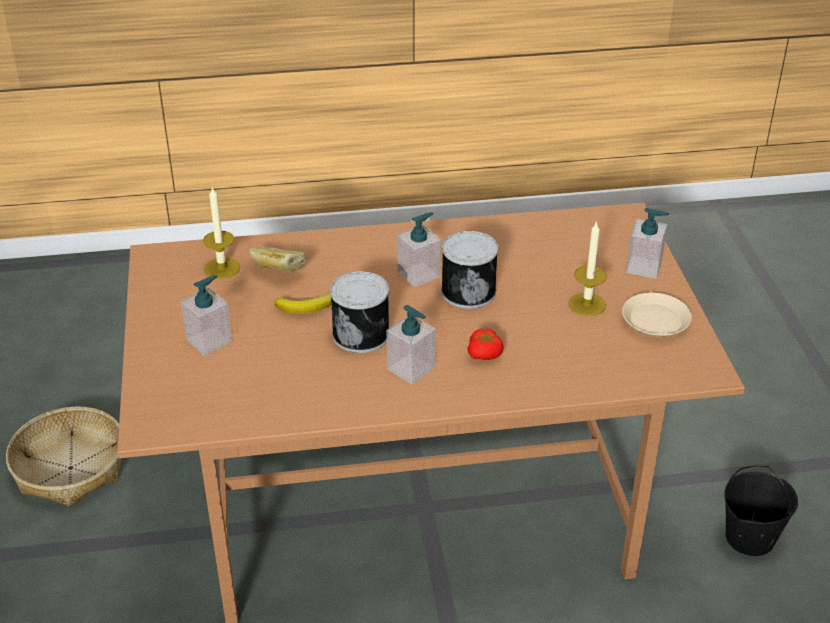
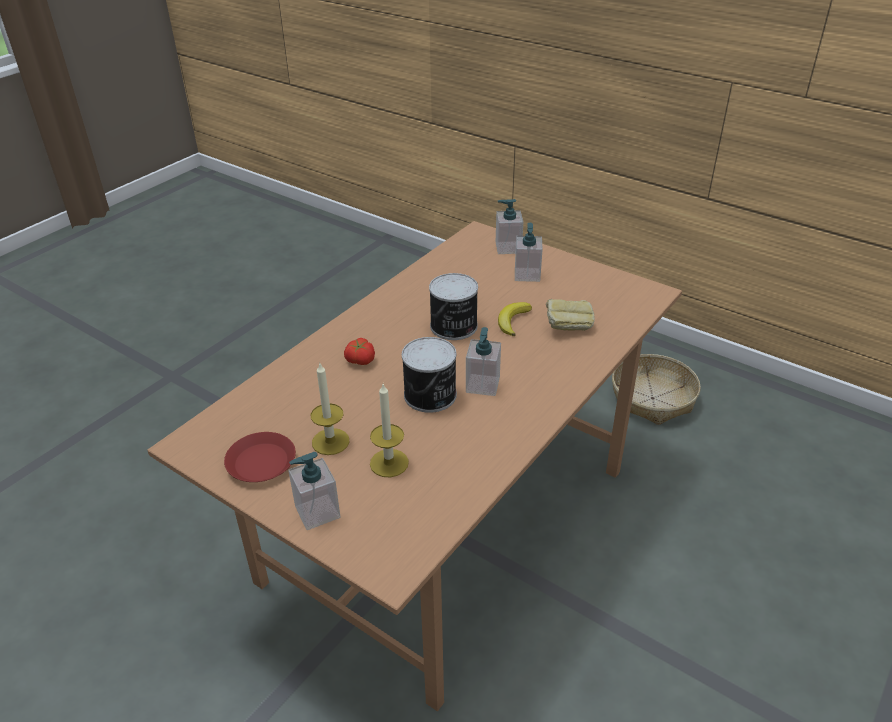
camera: 135 degrees right, 0 degrees up
(222, 268) = (604, 310): candle -> candle (389, 463)
(411, 369) = (394, 326): soap dispenser -> soap dispenser (508, 248)
(655, 320) = (262, 462): beige plate -> red plate
(749, 538) = (181, 684): black bucket -> none

